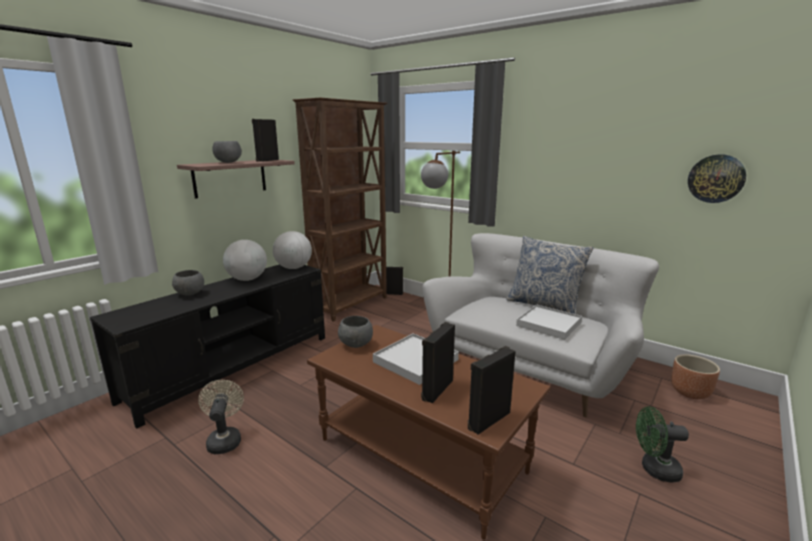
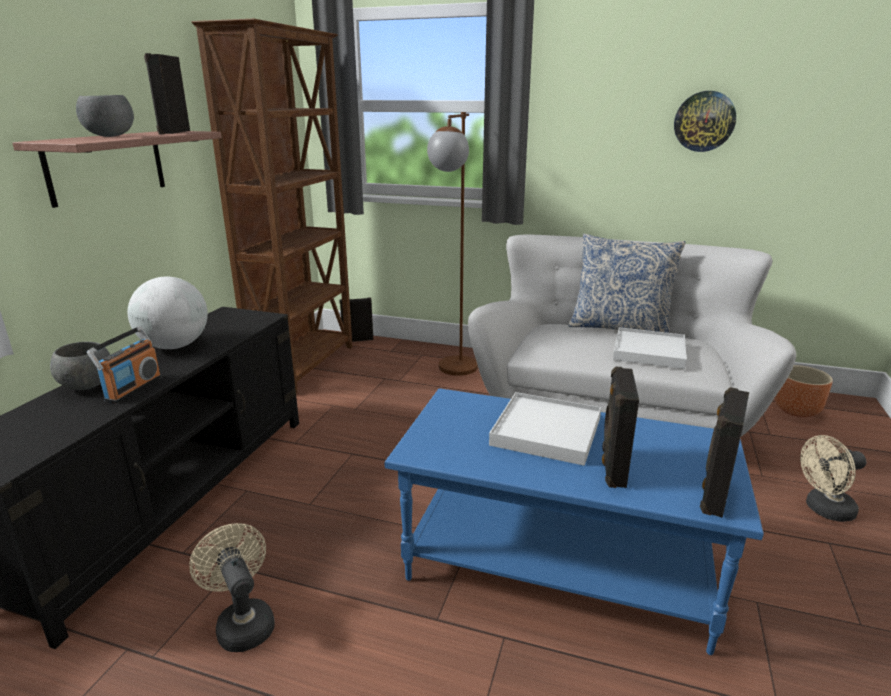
camera: 20 degrees left, 5 degrees up
(208, 298) = (133, 388): none -> radio
(294, 268) = (240, 317): globe -> none
(355, 345) = (439, 424): grey bowl -> none
(422, 455) = (559, 564): brown coffee table -> blue coffee table
(654, 469) = (824, 510): green fan -> beige fan
(716, 178) = (817, 142): wall clock -> wall clock (704, 121)

